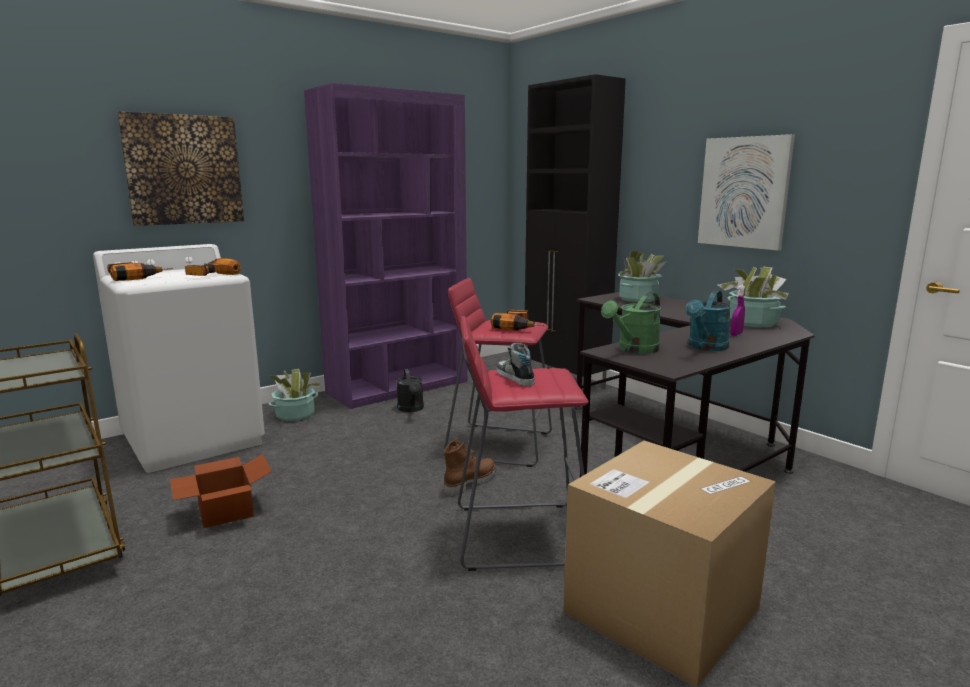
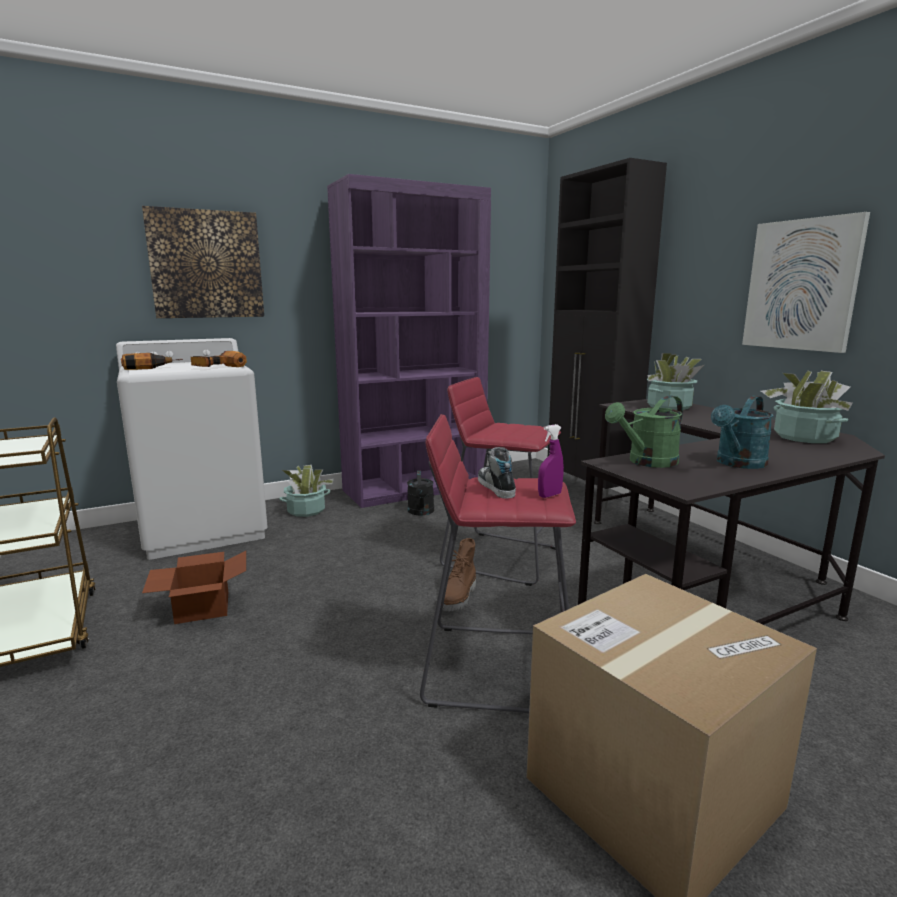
camera: 10 degrees right, 0 degrees up
(469, 482) = (458, 598): brown boot -> brown boot turned 150 degrees clockwise
(518, 326) = (525, 430): power drill -> none
(736, 334) = (780, 450): purple spray bottle -> purple spray bottle (549, 495)

